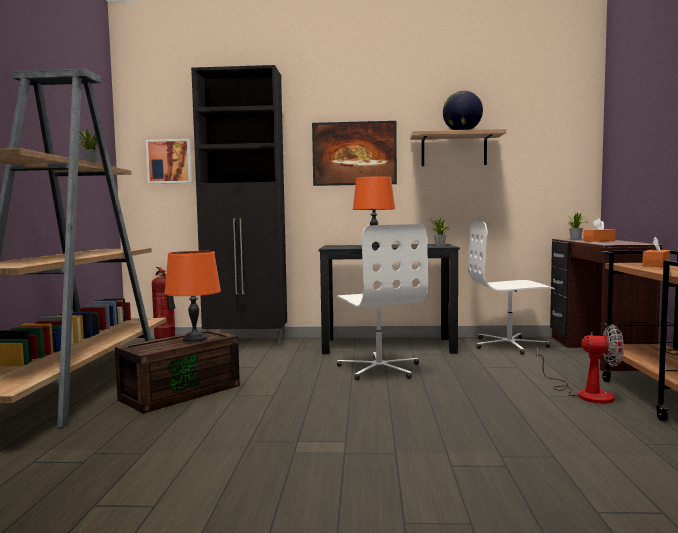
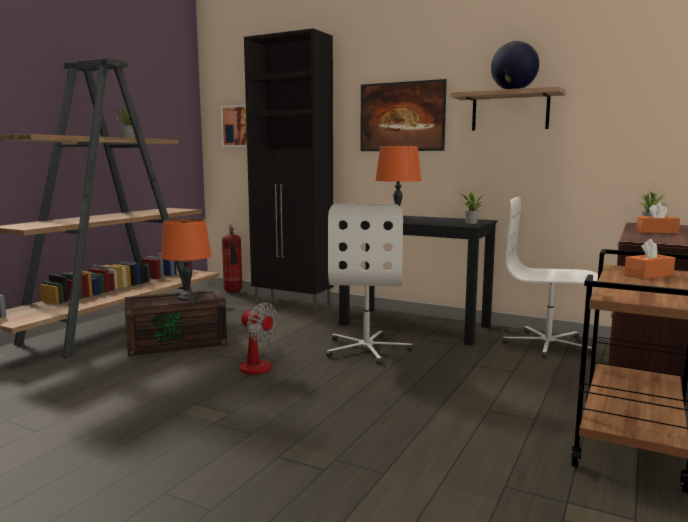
camera: 25 degrees right, 5 degrees up
(585, 393) = (537, 416): fan -> fan (257, 364)

